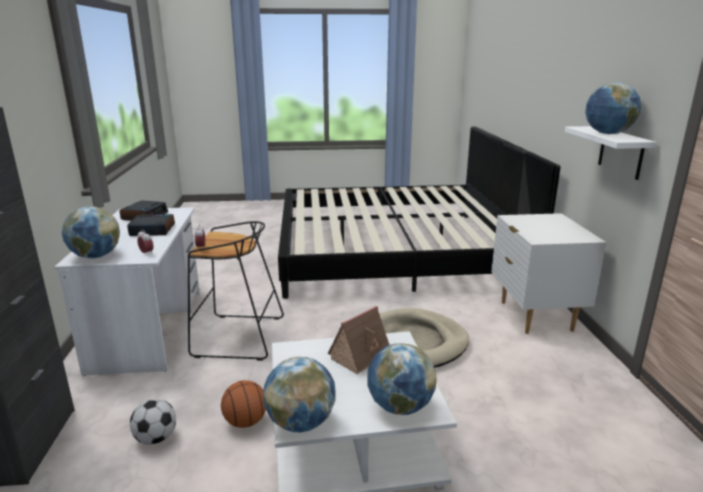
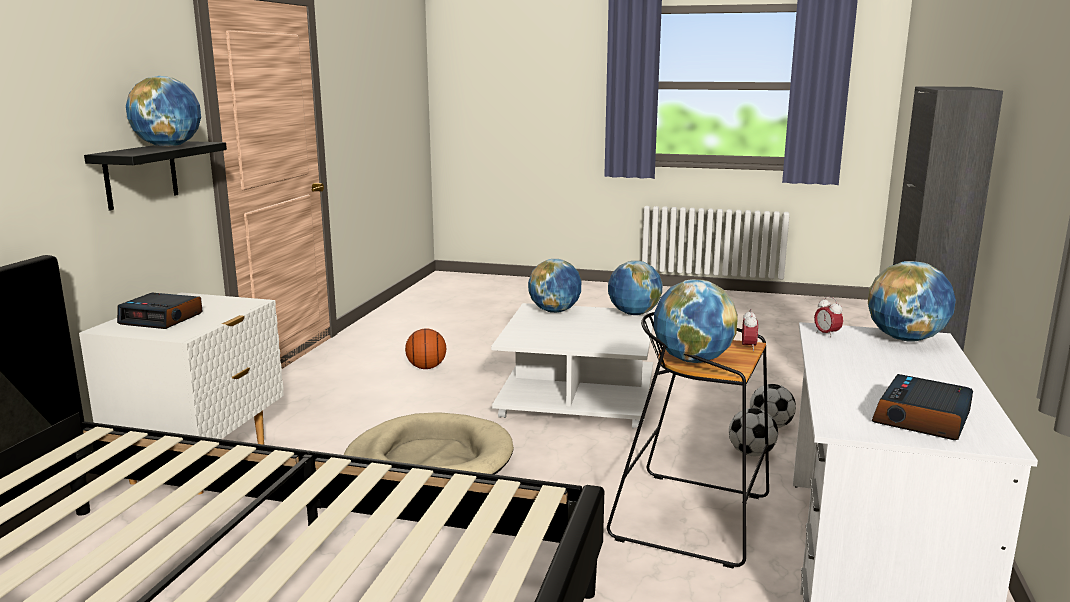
camera: 160 degrees left, 5 degrees down
(152, 230) = (861, 375): alarm clock -> alarm clock (162, 318)
(187, 397) = (751, 453): none -> football
(236, 238) = (692, 360): none -> globe
(245, 422) = (678, 424): basketball -> basketball (426, 368)
(362, 356) = (559, 336): toy house -> none
(621, 152) = (141, 175): white shelf -> black shelf

